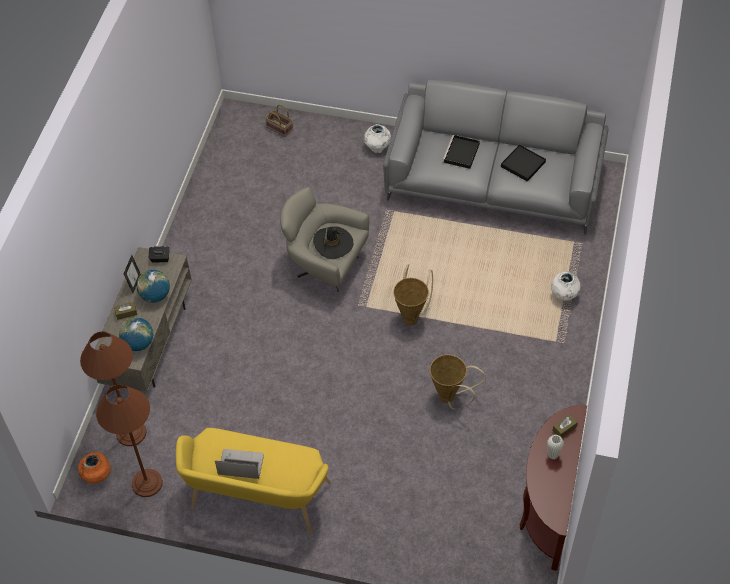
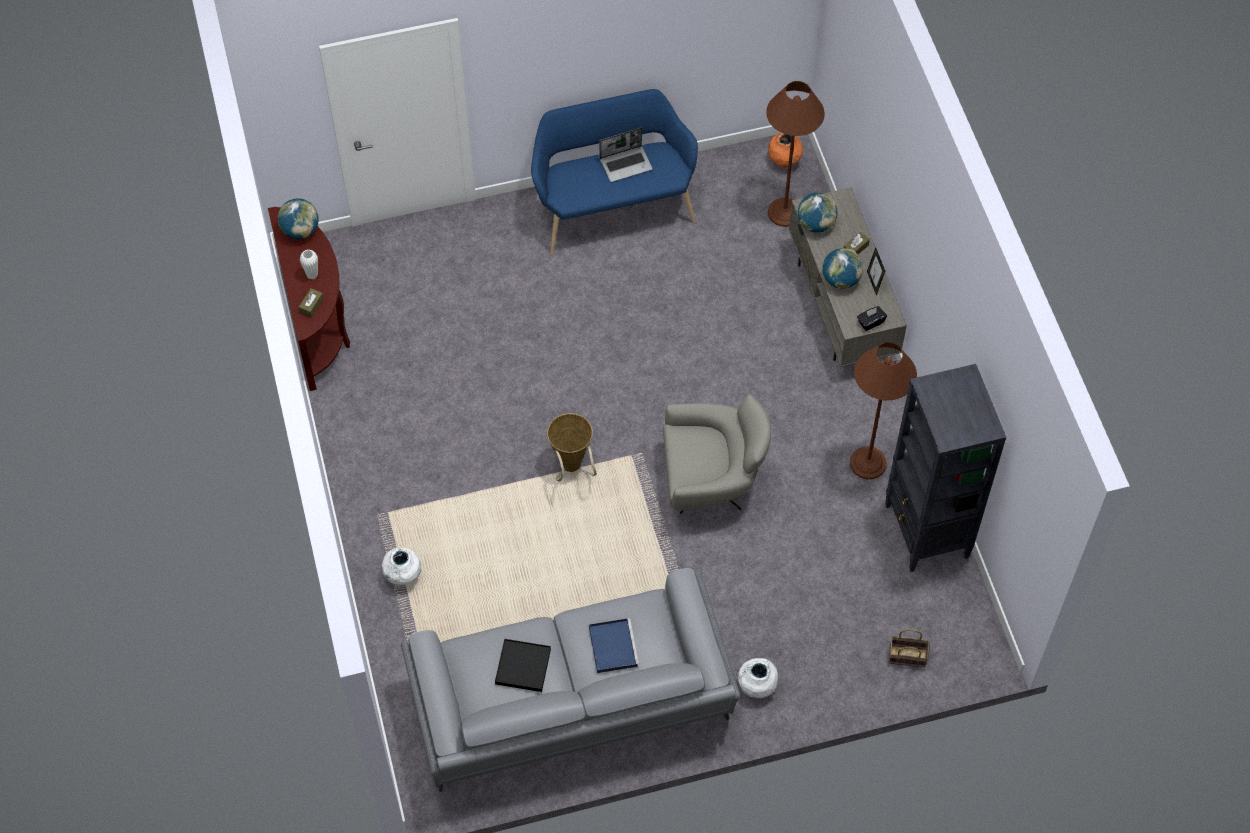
camera: 150 degrees right, 5 degrees up
(147, 483) = (731, 176): brown floor lamp -> brown floor lamp (868, 463)
(214, 184) = (926, 532): none -> black bookcase
(257, 501) = (613, 207): yellow bench -> blue bench
(333, 243) = (697, 451): black hat -> none
(450, 398) = (475, 393): basket -> none
(461, 154) = (612, 645): black tray -> blue tray
(546, 500) = (300, 230): none -> globe

